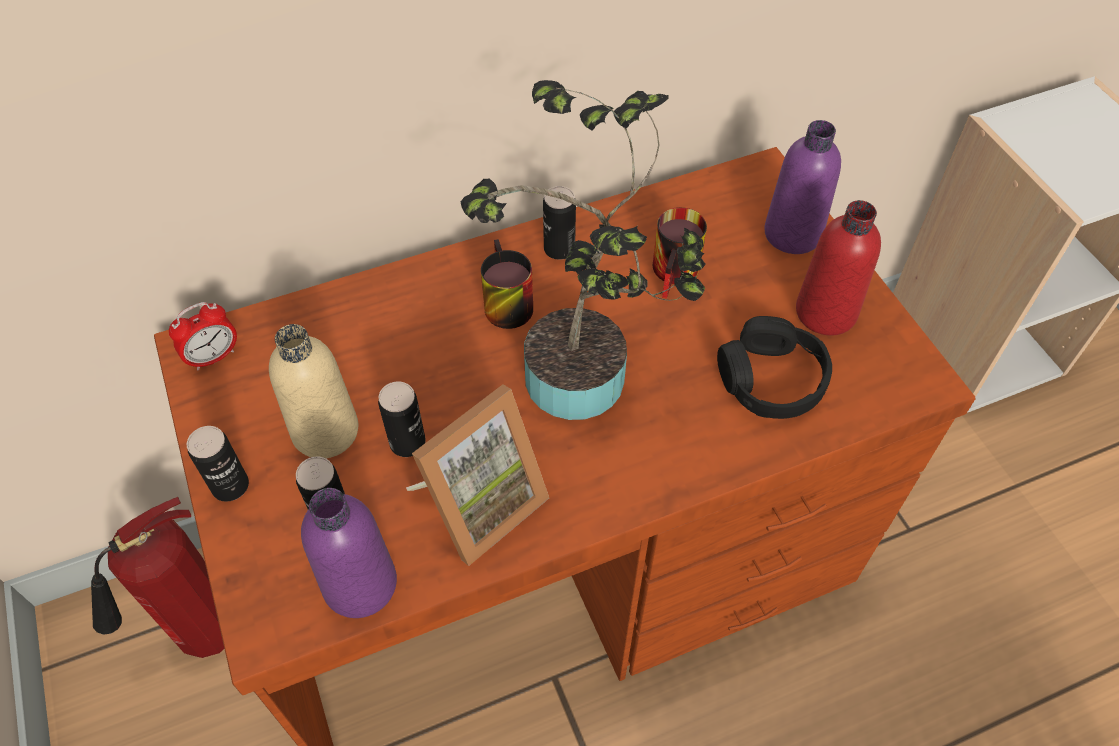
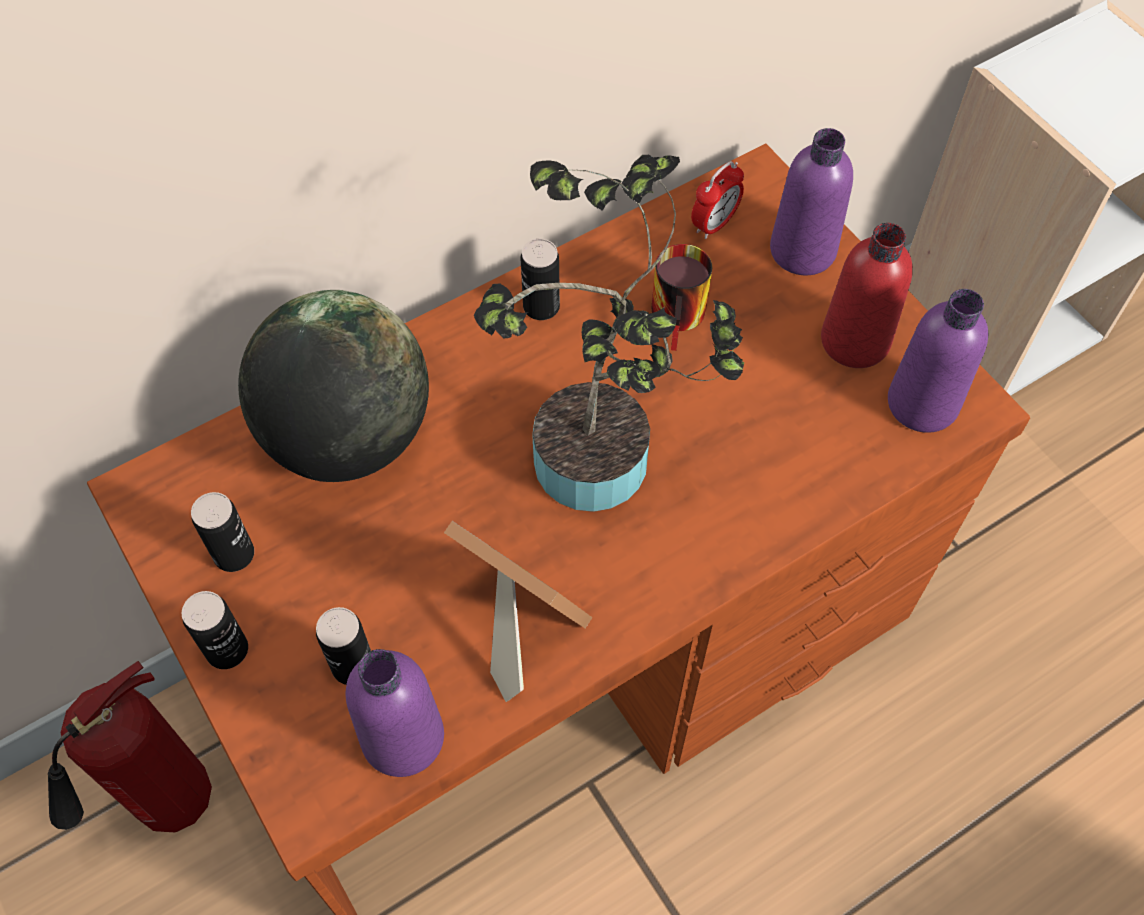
camera: 10 degrees left, 5 degrees up
(214, 357) = (167, 499): alarm clock -> alarm clock (714, 224)
(325, 431) = (321, 568): beige bottle -> none
(375, 329) = (349, 436): none -> globe
(407, 442) = (418, 567): can -> can (234, 554)
(479, 503) = (515, 624): picture frame -> picture frame turned 90 degrees counterclockwise
(502, 303) = (489, 383): mug -> none
(771, 379) = (808, 430): black headphones -> none
(878, 372) = (922, 403): none -> purple bottle

